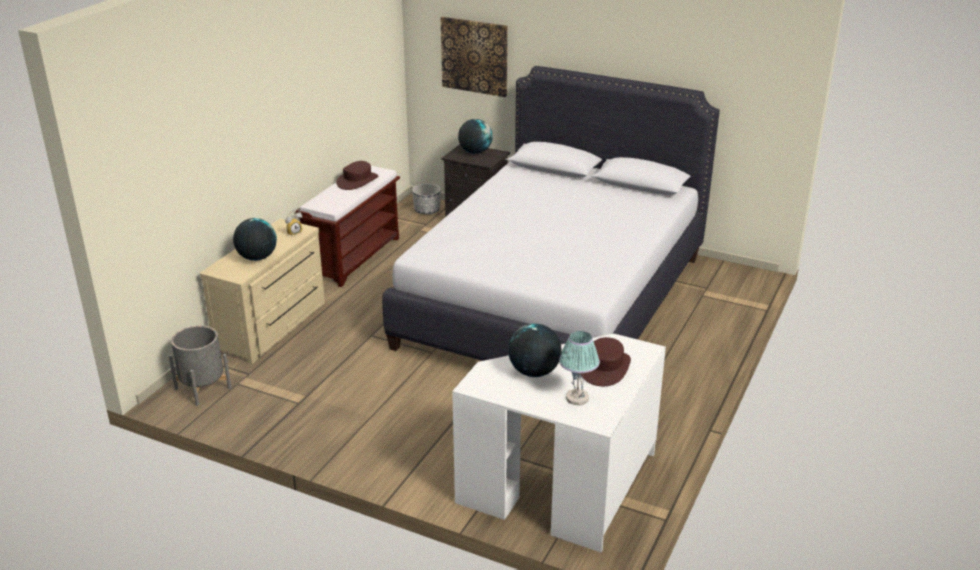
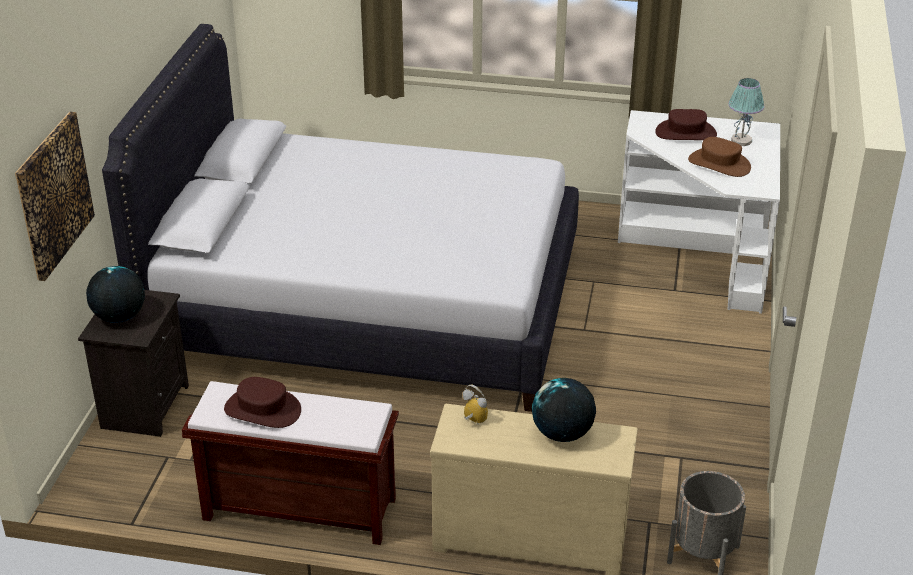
camera: 105 degrees left, 5 degrees up
(427, 211) = (116, 466): planter -> none
(534, 372) = (719, 164): globe -> brown hat

